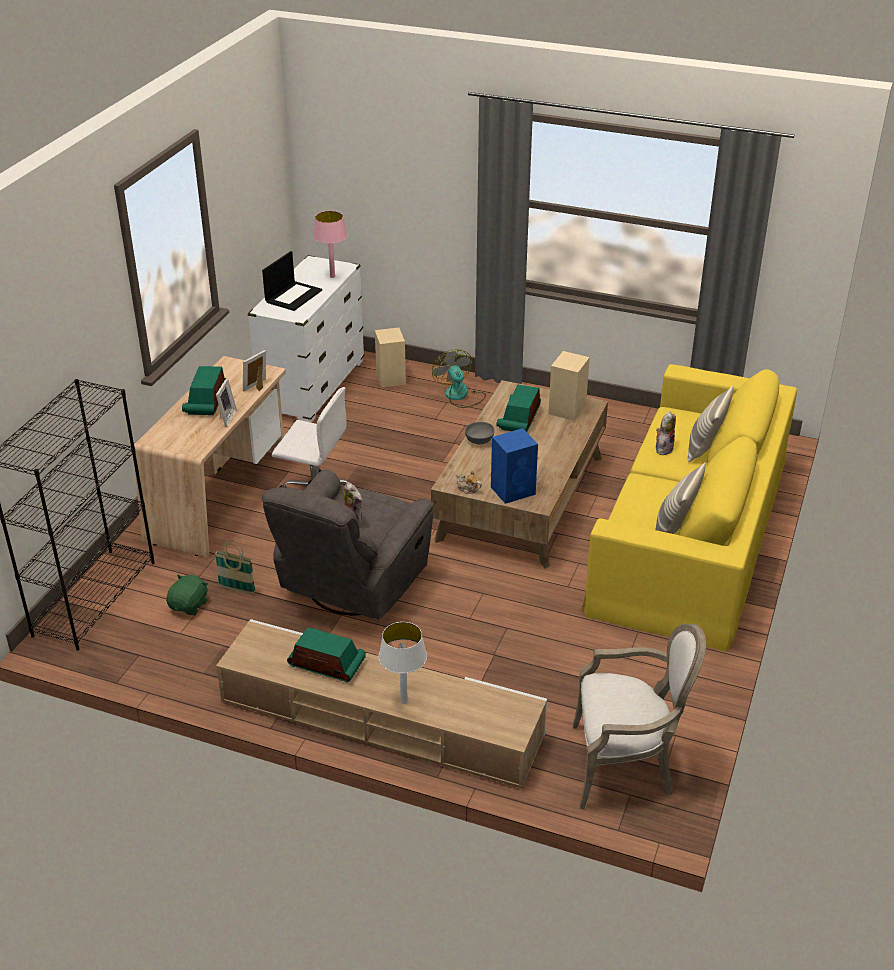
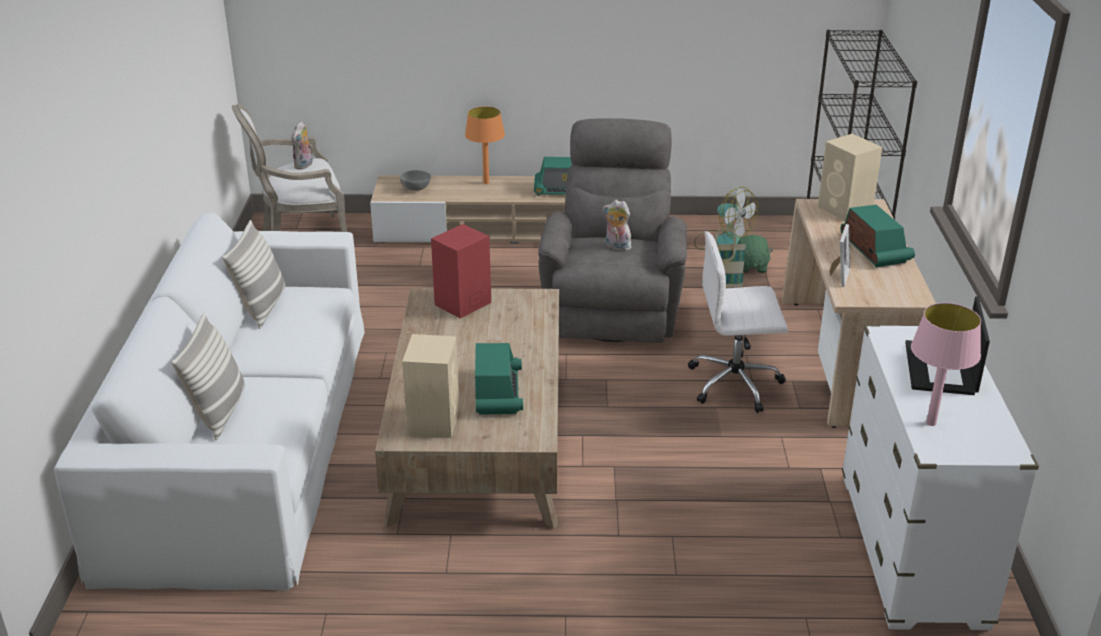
camera: 160 degrees right, 5 degrees down
(225, 418) = (827, 237): picture frame -> none
(390, 378) = (807, 604): beige speaker -> beige speaker (845, 211)
(403, 701) = (486, 182): white table lamp -> orange table lamp
(460, 396) = (663, 593): fan -> fan (722, 242)
(468, 489) = (516, 295): teapot -> none
(480, 441) = (534, 352): grey bowl -> grey bowl (414, 189)
(514, 490) = (462, 304): blue speaker -> red speaker
(663, 448) = (280, 403): plush toy -> plush toy (304, 165)
(691, 533) = (242, 440): yellow sofa -> white sofa

